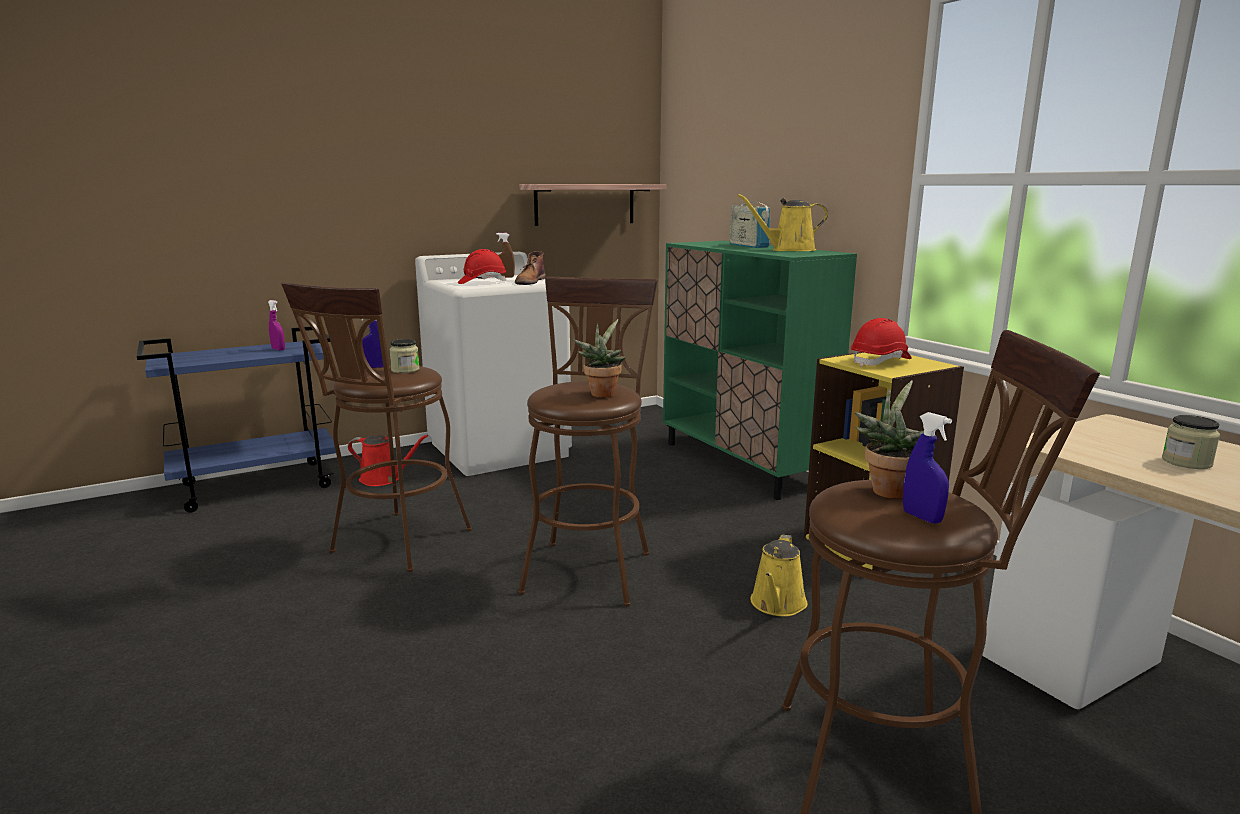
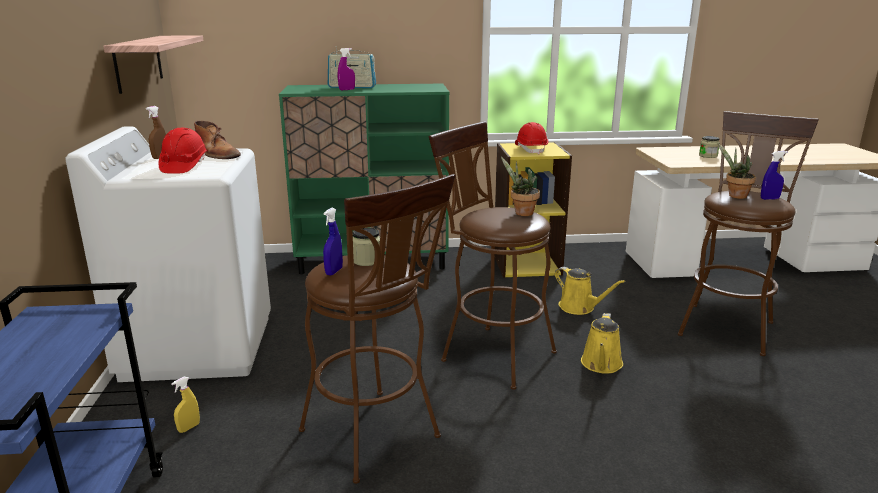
camera: 65 degrees left, 5 degrees up
(278, 349) = (54, 331): purple spray bottle -> purple spray bottle (347, 90)
(384, 479) = (189, 428): red watering can -> yellow spray bottle
(789, 250) = (402, 87): yellow watering can -> yellow watering can (601, 365)

